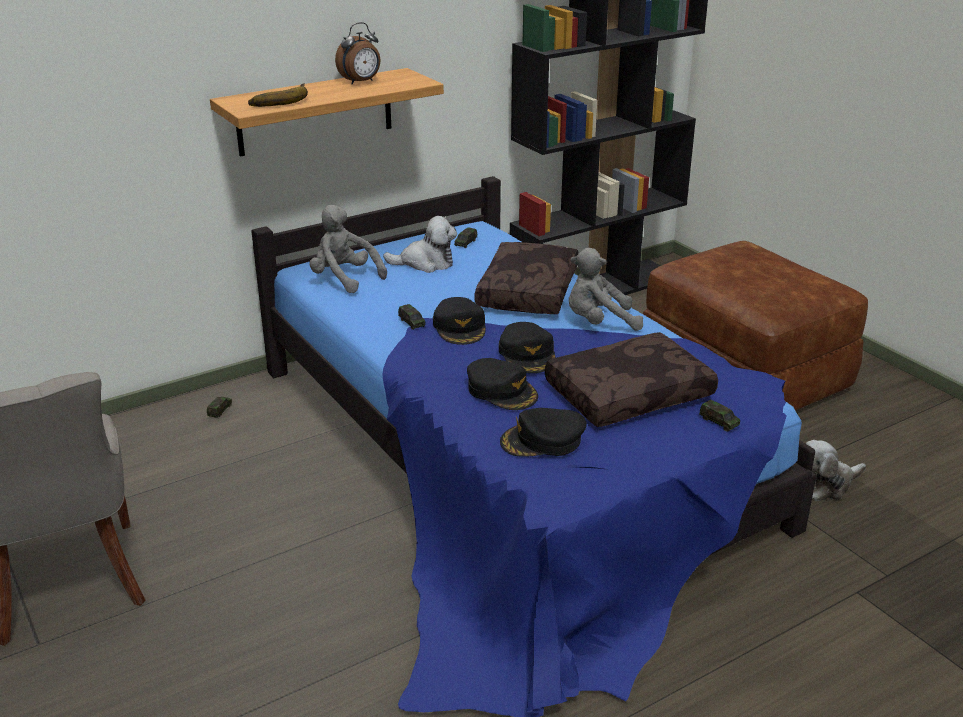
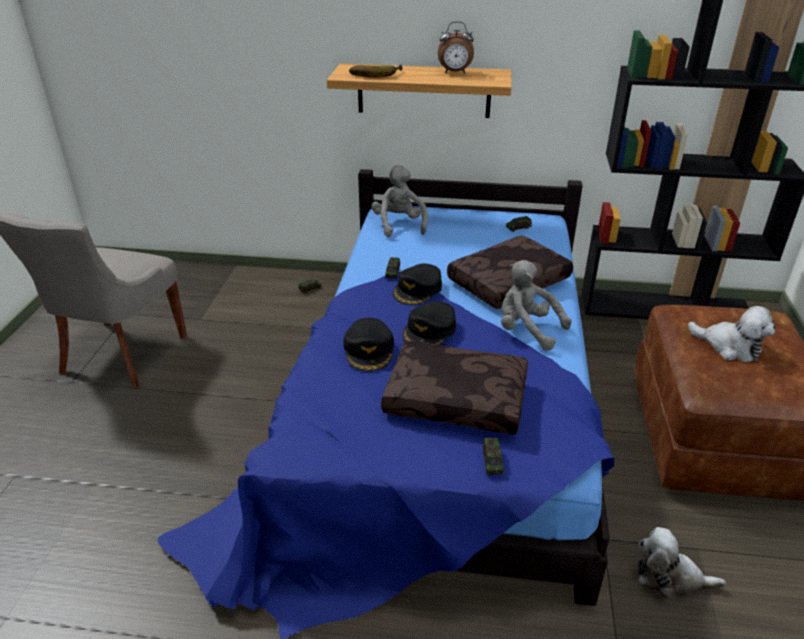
camera: 40 degrees right, 5 degrees up
(425, 263) = (467, 233): plush toy -> plush toy (729, 346)
(543, 441) = (338, 402): black cap -> none

